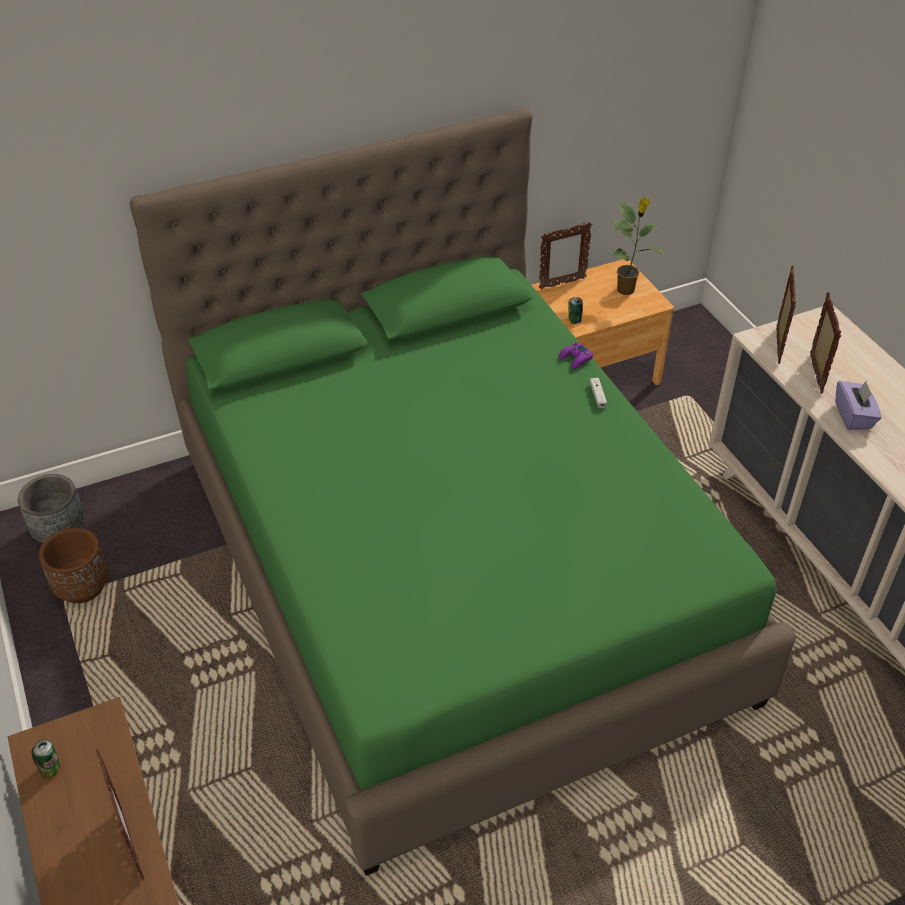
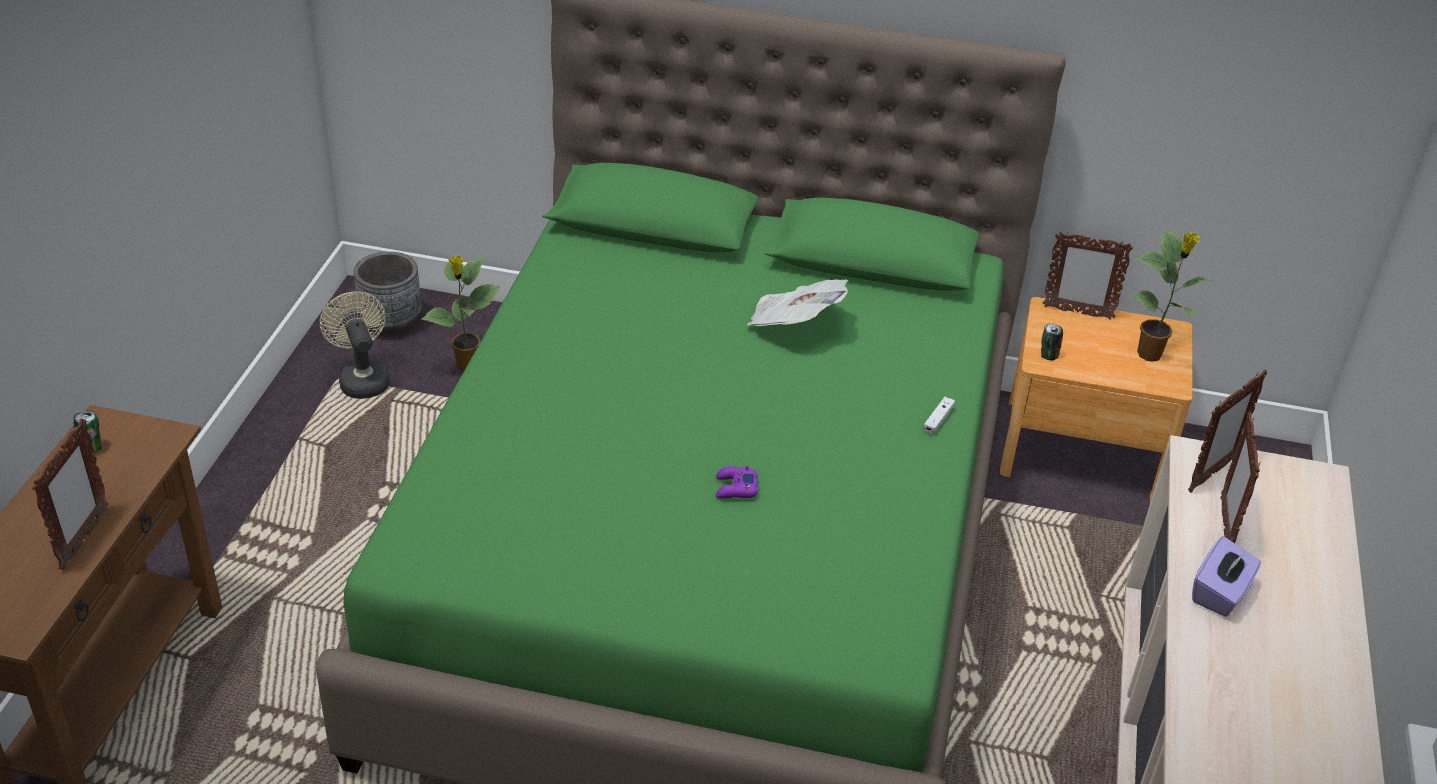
camera: 35 degrees right, 5 degrees down
(83, 588) = (362, 379): brown planter -> beige fan
(152, 533) = (466, 365): none -> potted plant
(448, 378) = (794, 324): none -> newspaper
(575, 359) = (957, 373): purple game controller -> purple game controller (735, 488)
(815, 375) = (1224, 526): picture frame -> picture frame turned 150 degrees clockwise

